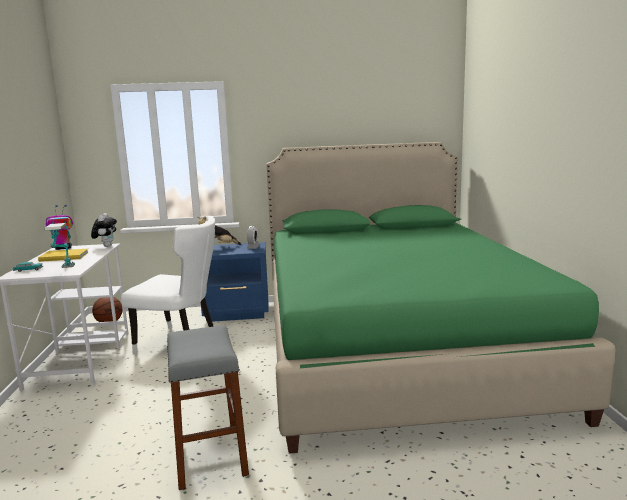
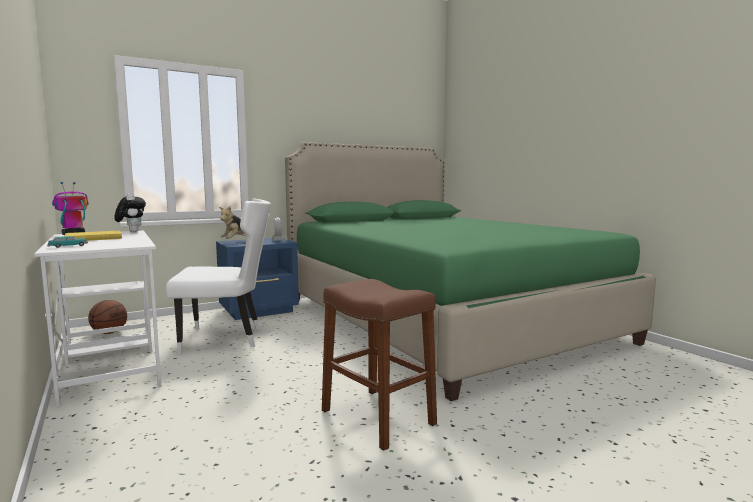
camera: 25 degrees left, 5 degrees down
(64, 270) = (124, 244): table lamp -> none
(210, 455) = (377, 417): grey stool -> brown stool

